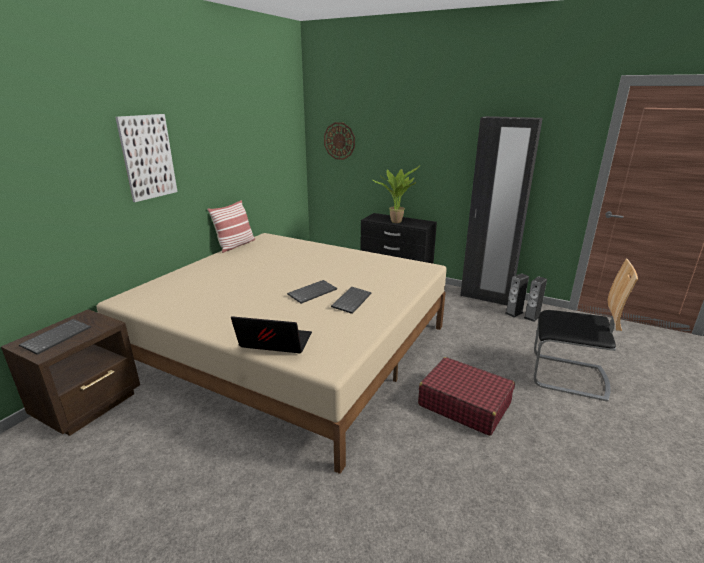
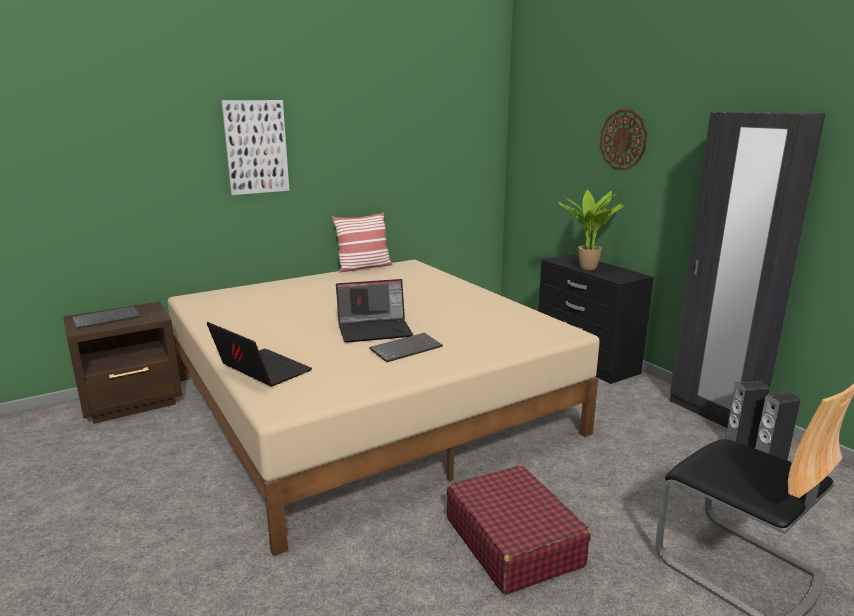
camera: 30 degrees right, 5 degrees down
(312, 292) = (375, 330): keyboard -> laptop
(339, 141) = (542, 148): wall clock -> wall clock (623, 140)

